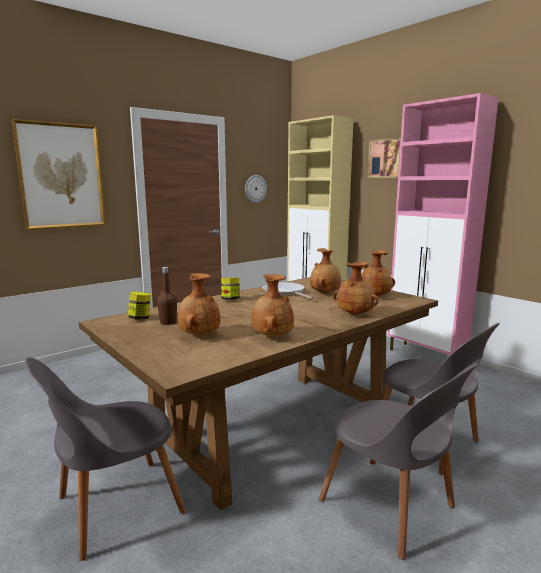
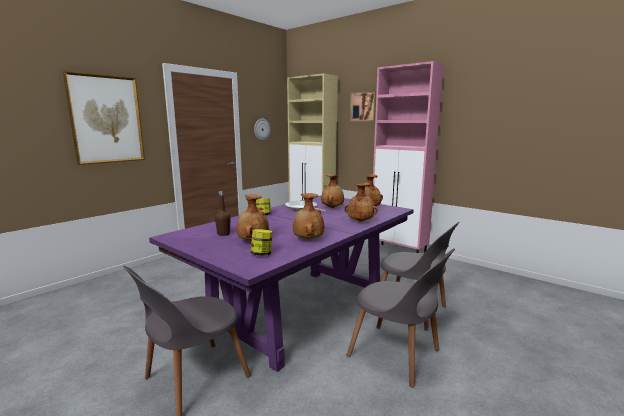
camera: 10 degrees left, 0 degrees up
(140, 318) = (199, 232): jar -> jar (262, 254)
(272, 428) = (300, 311): brown dining table -> purple dining table

